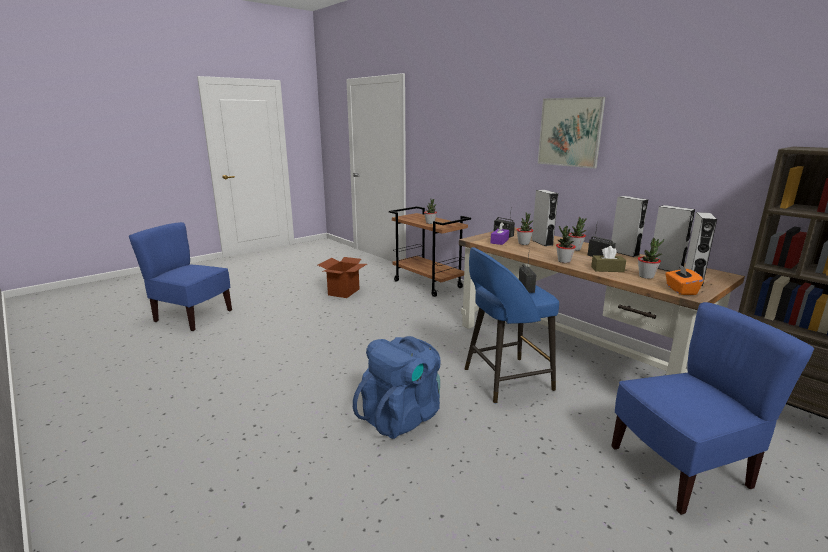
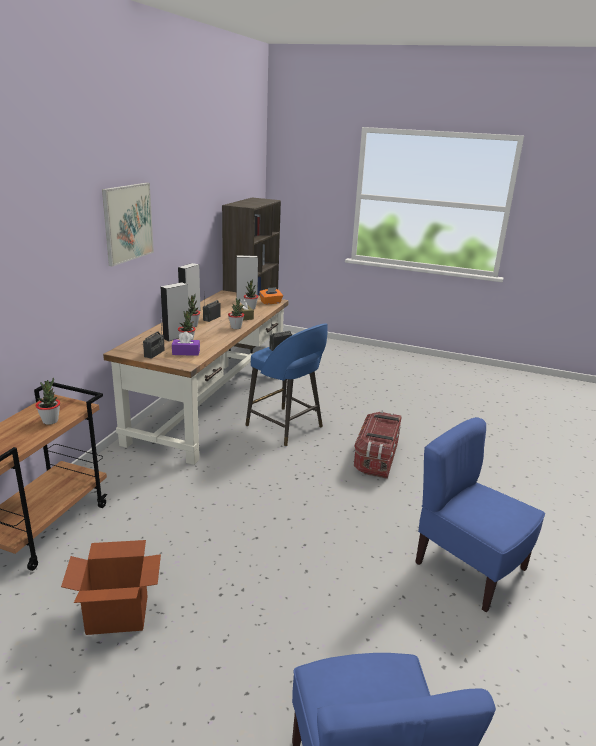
camera: 120 degrees left, 5 degrees up
(402, 416) = (376, 457): blue backpack -> storage box
(665, 268) = (225, 303): grey speaker -> none
(681, 469) = (327, 375): blue chair -> blue chair (469, 567)

